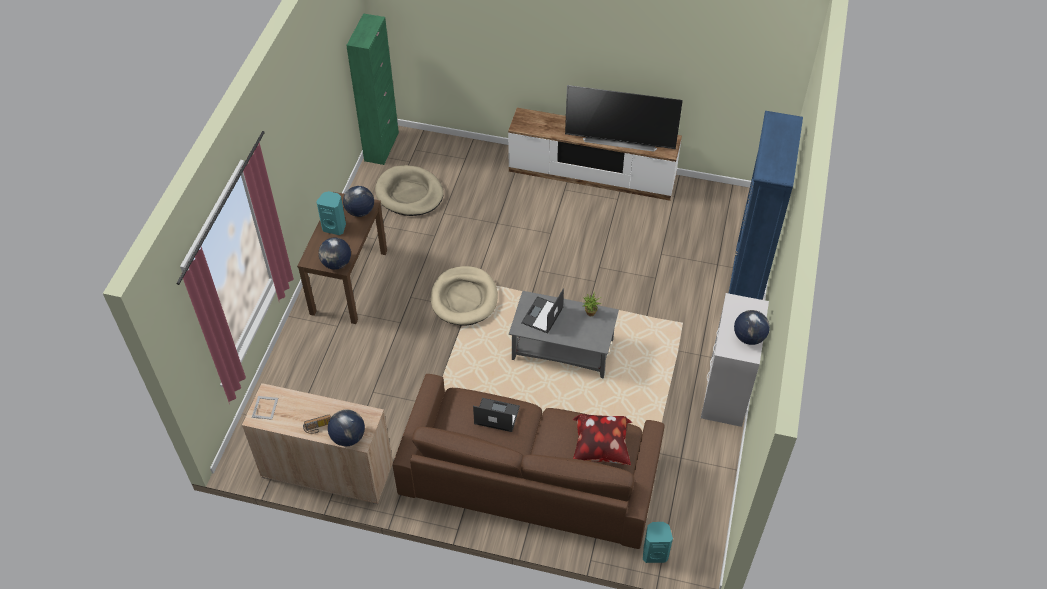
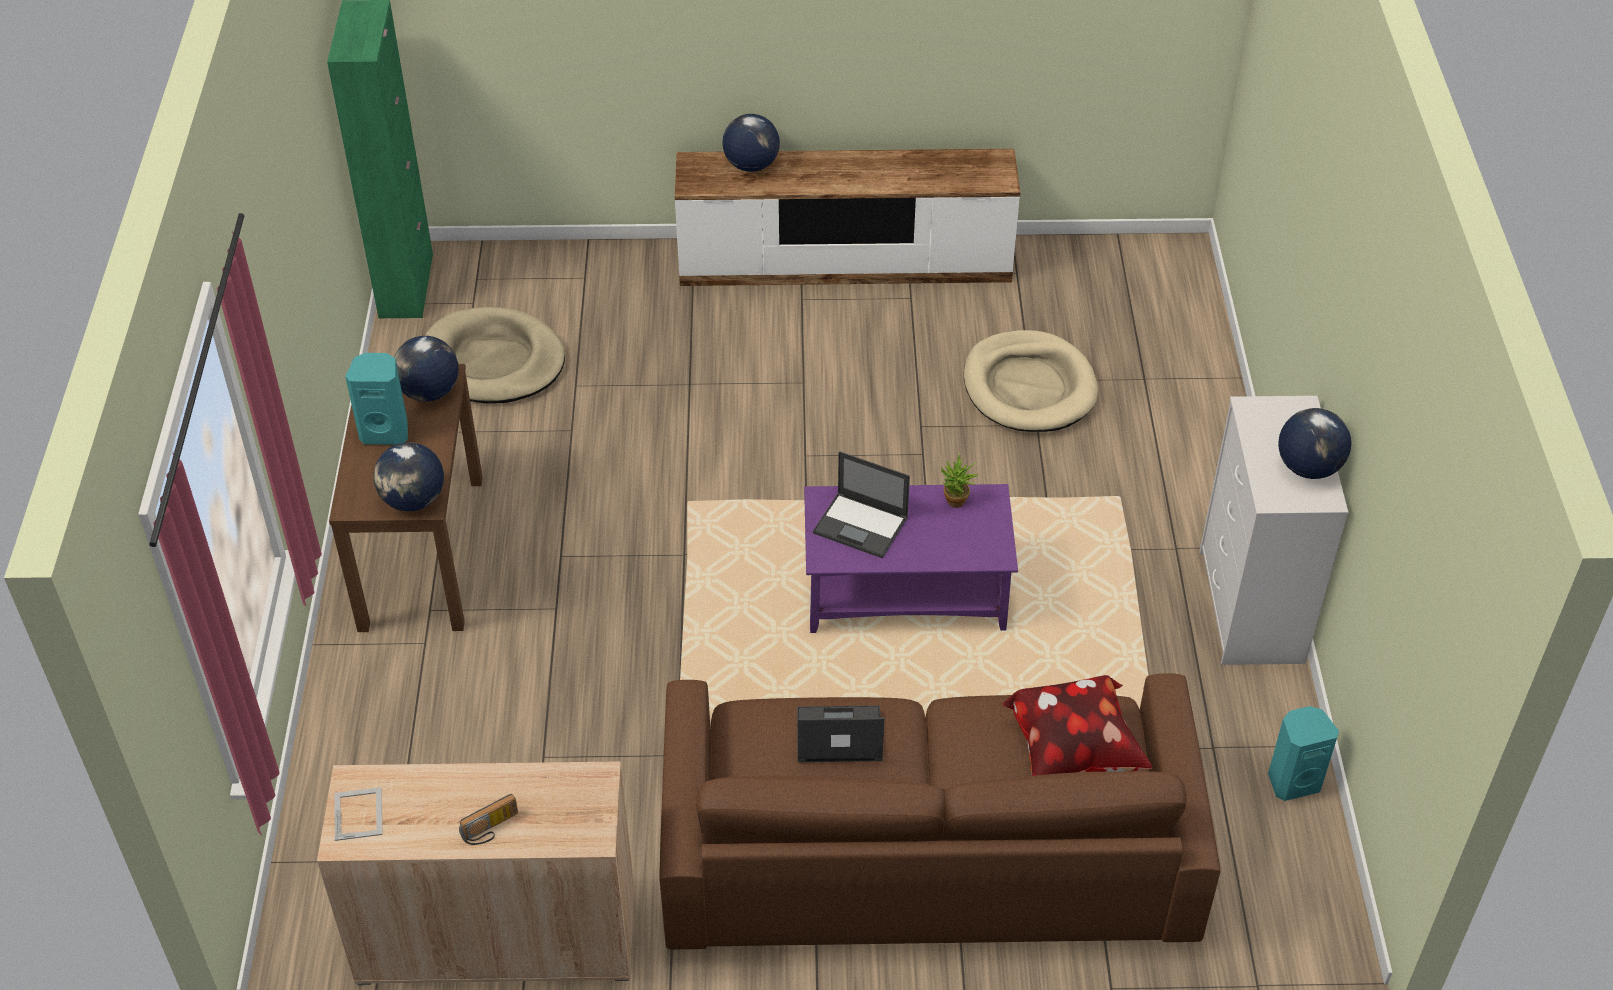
camera: 15 degrees left, 5 degrees down
(348, 437) = (563, 834): globe -> globe (751, 165)
(464, 298) = (672, 536): beige dog bed -> beige dog bed (1029, 387)
(542, 315) = (862, 525): laptop -> laptop turned 75 degrees counterclockwise
(562, 349) = (904, 593): grey coffee table -> purple coffee table
(620, 140) = (900, 176): television -> none
(654, 553) = (1232, 943): turquoise speaker -> turquoise speaker (1292, 781)
(747, 280) = (1210, 396): blue bookcase -> none

